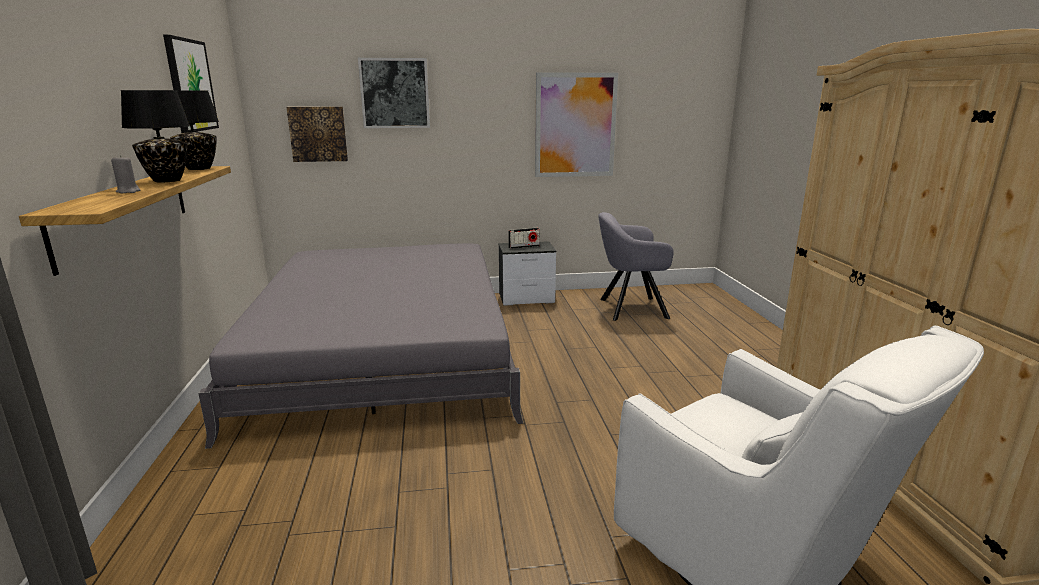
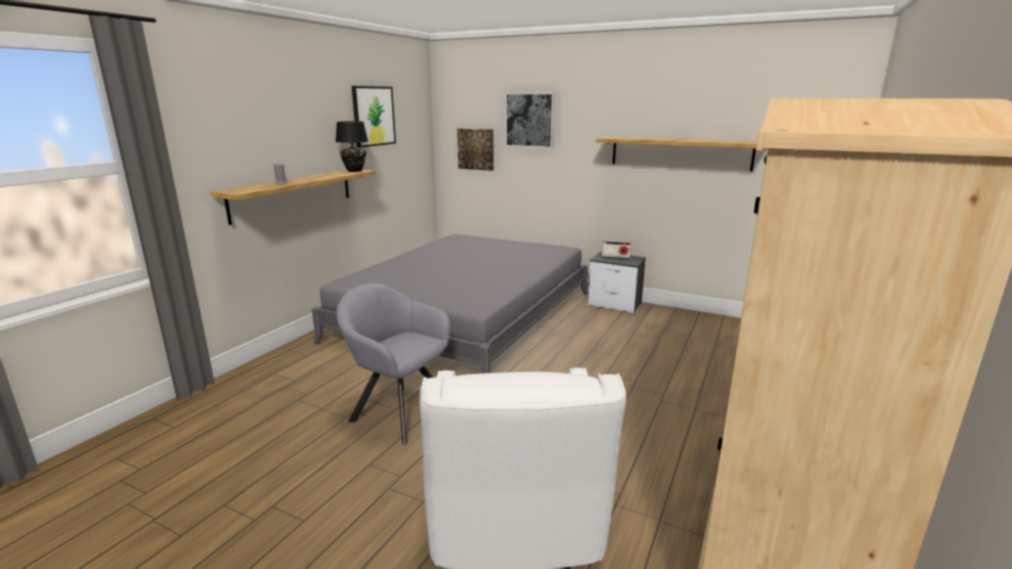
camera: 35 degrees right, 0 degrees up
(166, 180) = (316, 178): black table lamp -> none
(575, 125) = (680, 153): picture -> shelf
(628, 308) = (695, 334): grey armchair -> grey armchair (398, 410)

